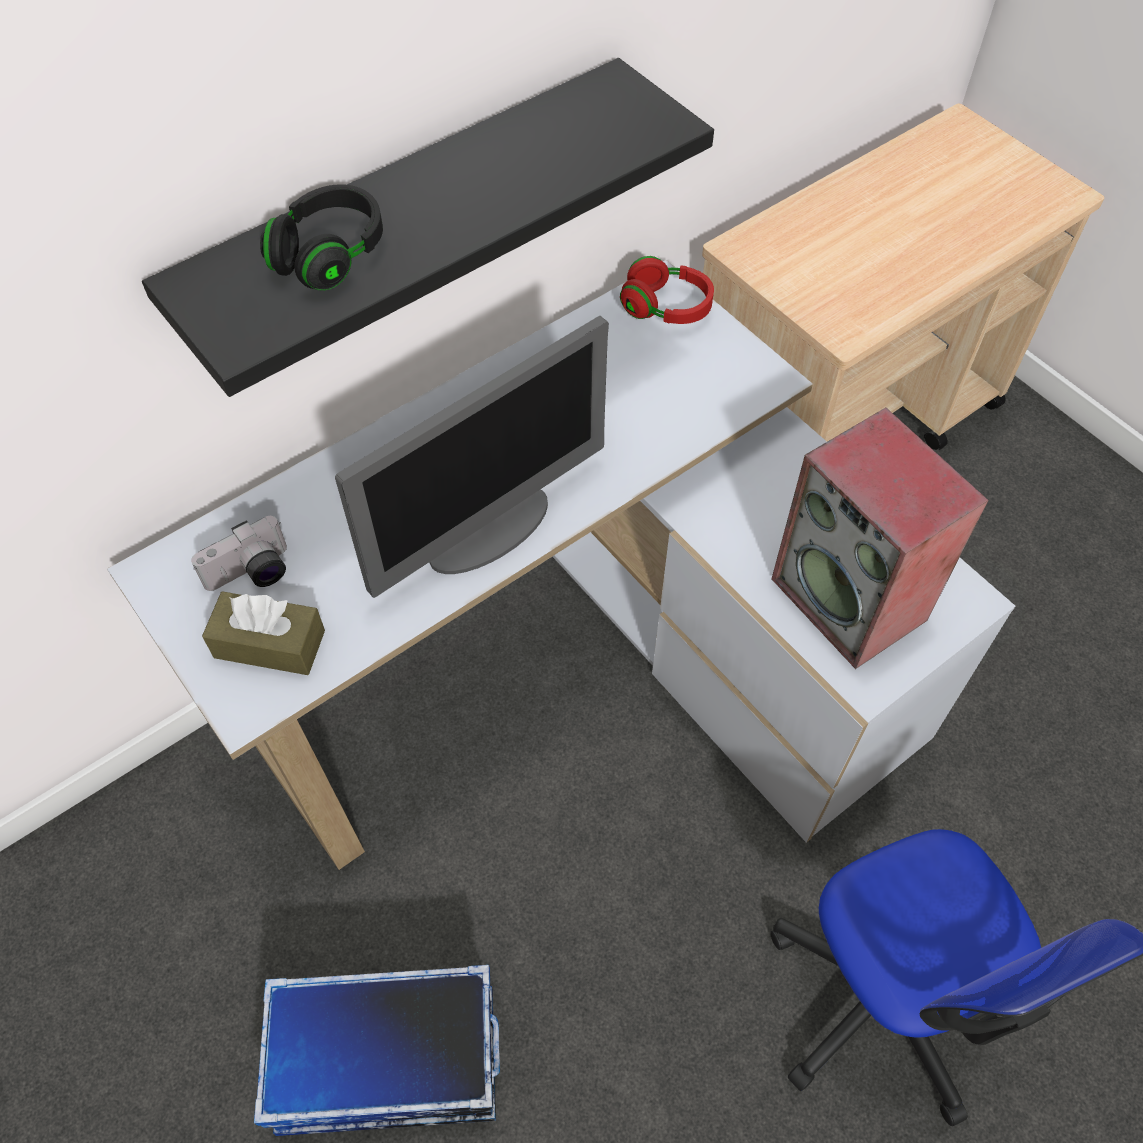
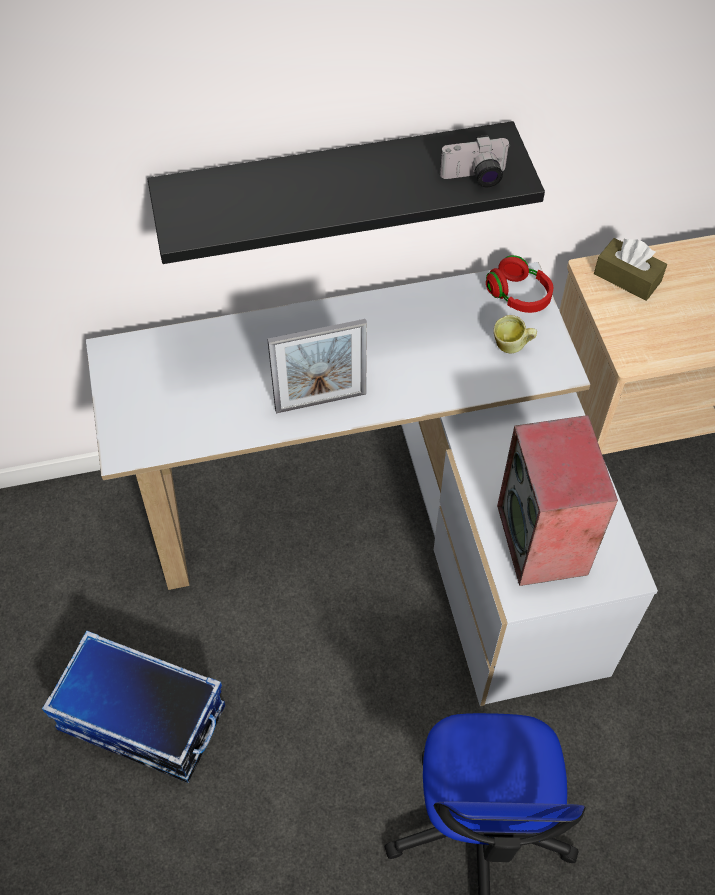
camera: 25 degrees right, 0 degrees up
(252, 574) = (165, 374): camera -> camera (475, 178)
(269, 644) = (154, 420): brown tissue box -> brown tissue box (627, 278)
(330, 255) = (259, 197): black headphones -> none
(490, 530) = (320, 402): monitor -> picture frame
(694, 372) = (512, 347): none -> mug

